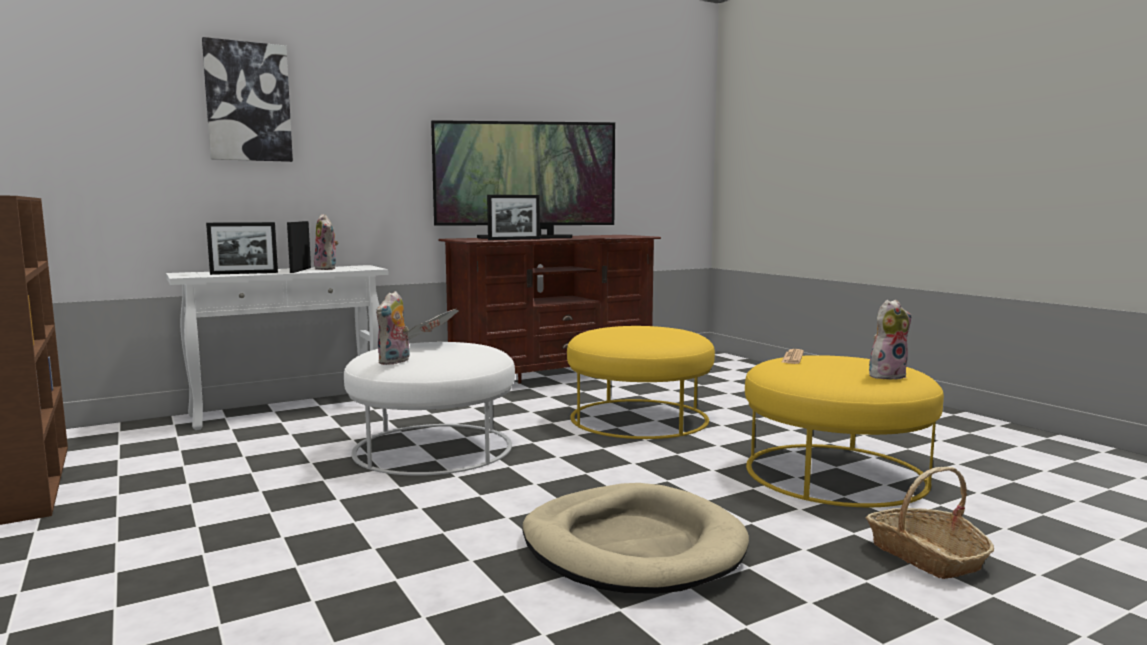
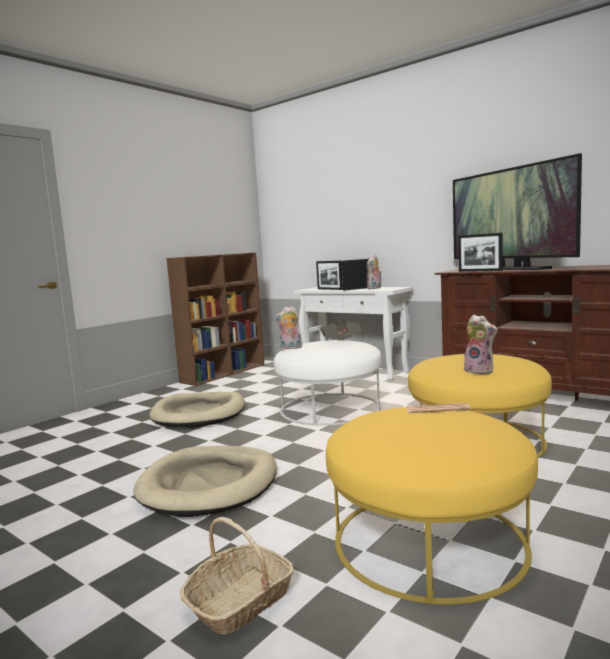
camera: 70 degrees right, 0 degrees up
(248, 102) = (351, 189): picture -> none
(276, 527) = (199, 414): none -> beige dog bed
(886, 375) = (402, 446): plush toy -> plush toy (480, 371)

